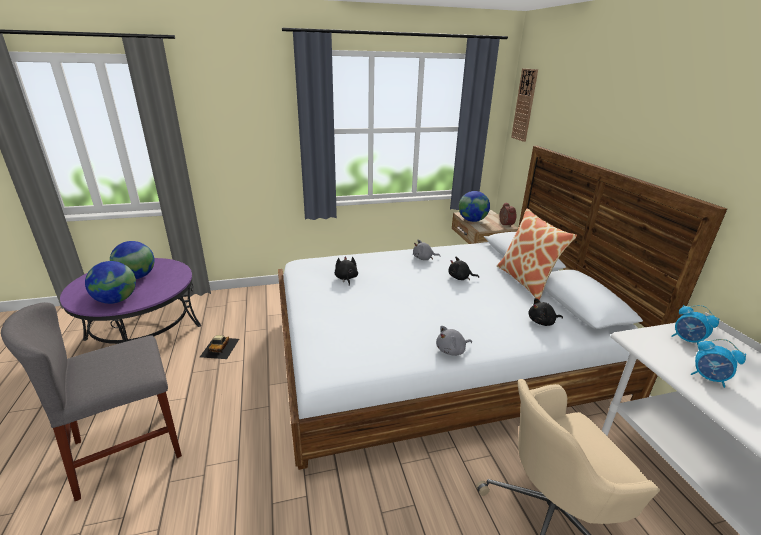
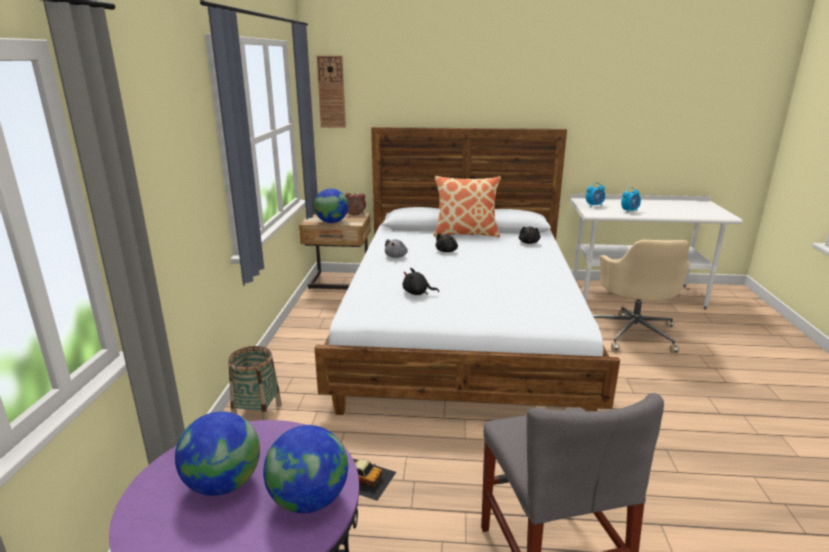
camera: 70 degrees left, 5 degrees down
(279, 294) = (257, 413): none -> basket
(452, 350) = (559, 274): grey plush toy -> none

